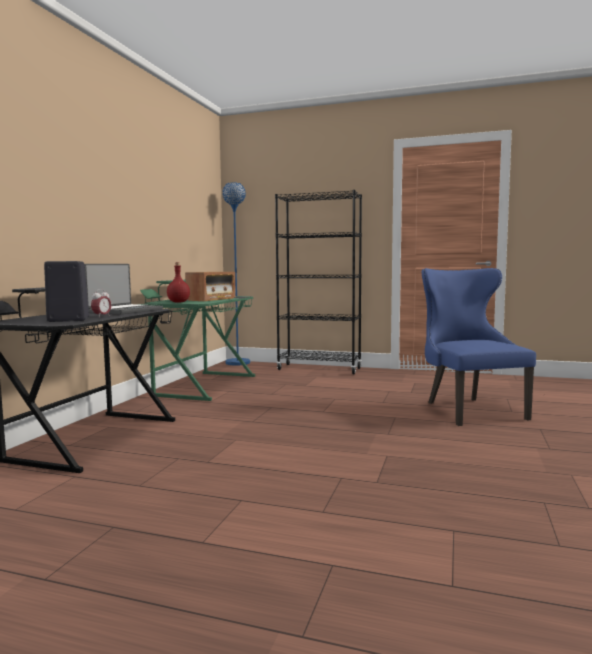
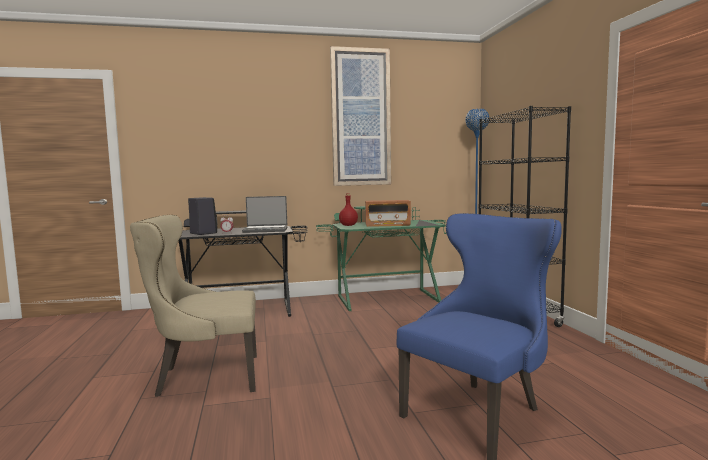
camera: 60 degrees right, 0 degrees up
(151, 171) = (360, 118): none -> picture
(303, 475) = (205, 377): none -> beige chair

